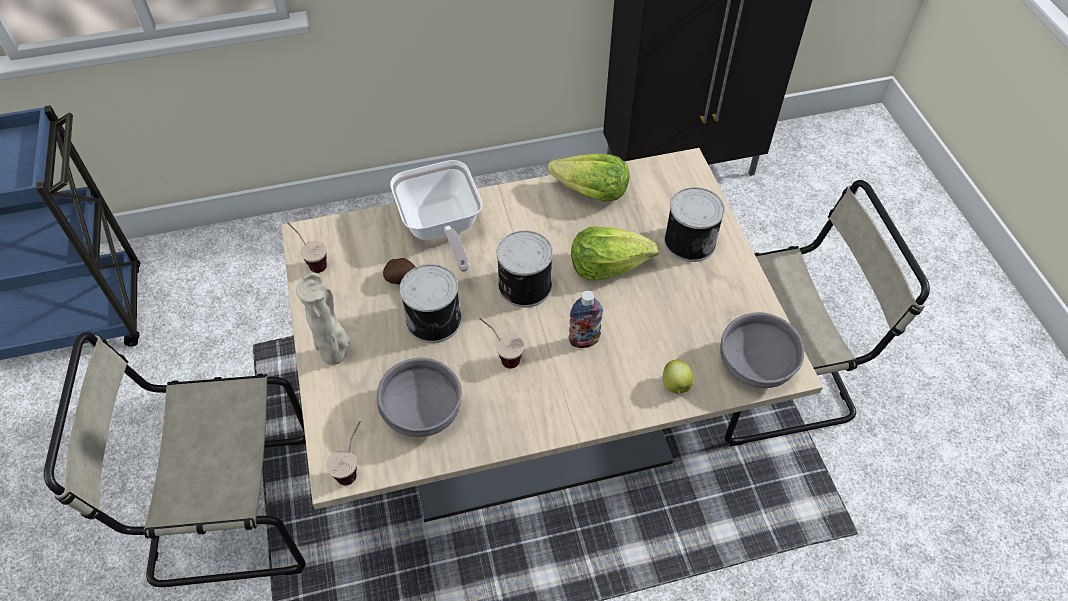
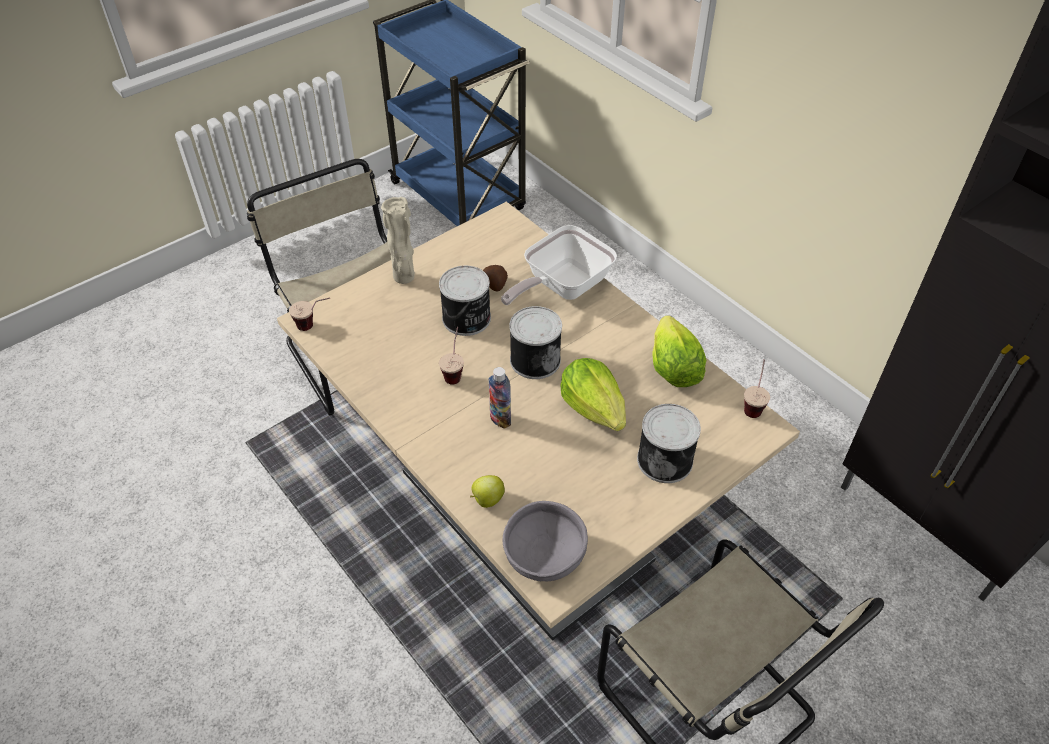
camera: 65 degrees right, 5 degrees down
(311, 261) = (481, 230): cup -> cup (753, 404)
(424, 412) = (378, 345): grey bowl -> none

